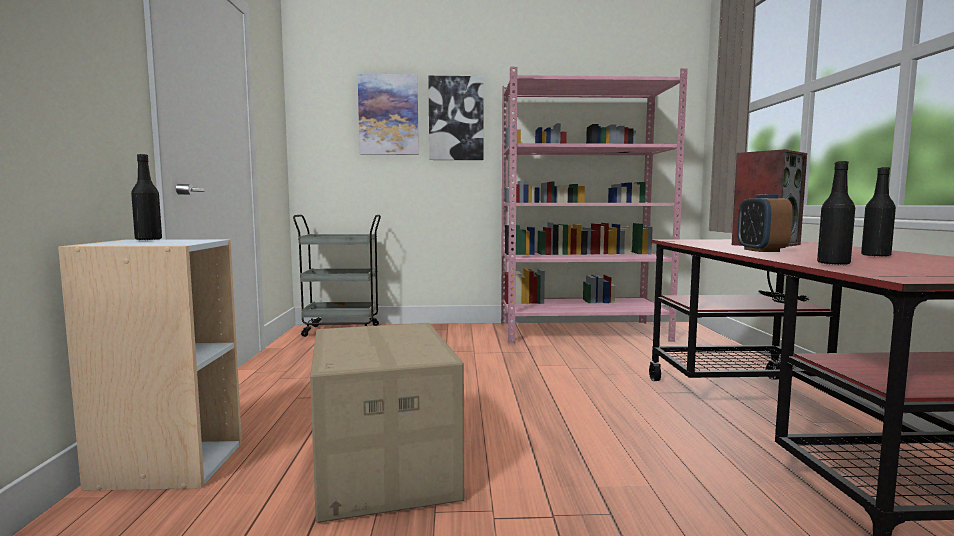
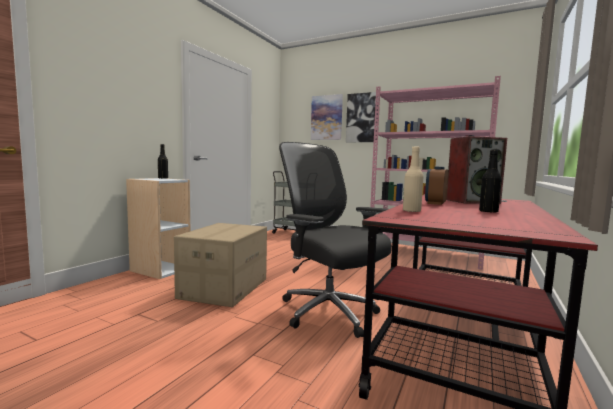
camera: 30 degrees right, 0 degrees up
(622, 458) = (329, 313): none -> office chair
(833, 264) = (411, 211): black bottle -> beige bottle

